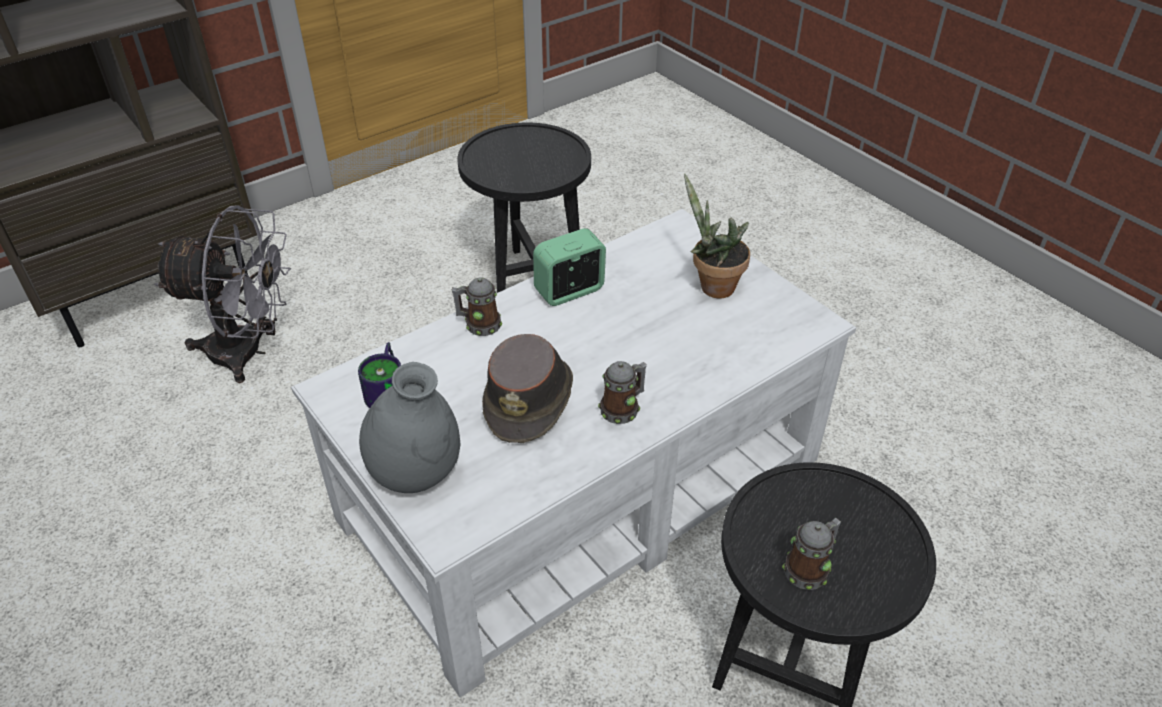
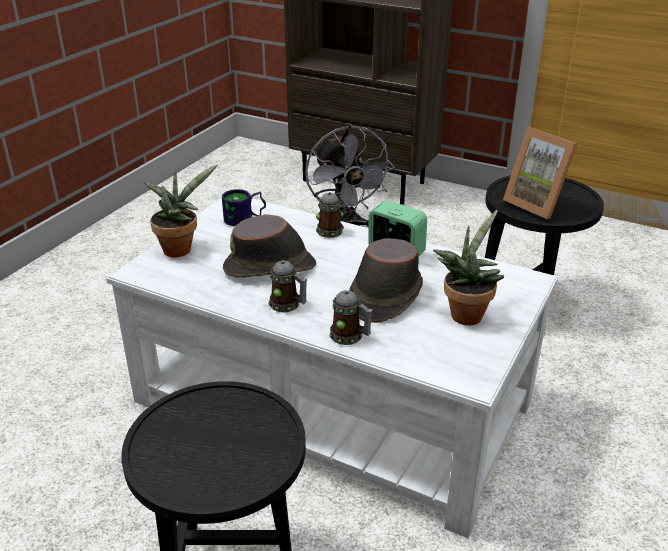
camera: 65 degrees right, 10 degrees down
(416, 475) = (180, 248): grey vase -> potted plant
(534, 164) = (537, 203): none -> picture frame
(649, 329) = (384, 296): none -> brown hat
(809, 568) = (184, 437): mug -> mug (350, 337)

